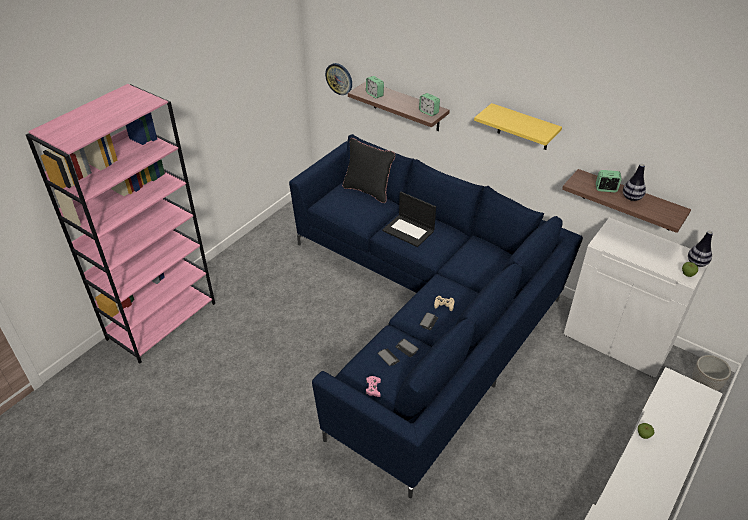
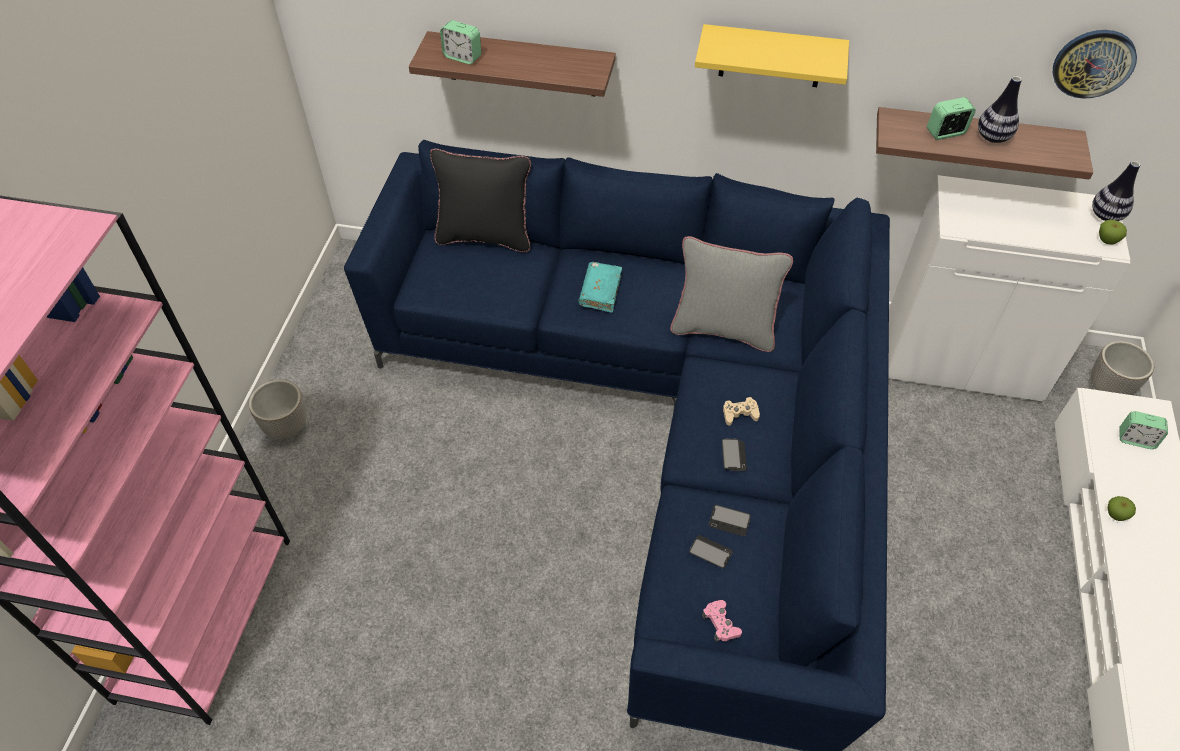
camera: 25 degrees left, 10 degrees up
(242, 256) = (287, 427): none -> planter
(339, 78) = (364, 38): wall clock -> wall clock (1093, 63)
(409, 230) = (600, 292): laptop -> turquoise book
(428, 112) = (584, 68): alarm clock -> alarm clock (1135, 439)
(462, 266) = (723, 329): none -> grey pillow

